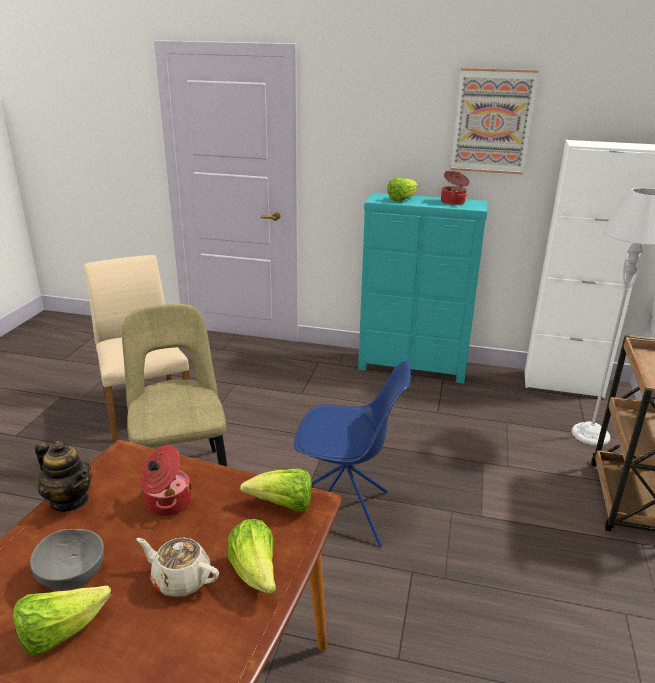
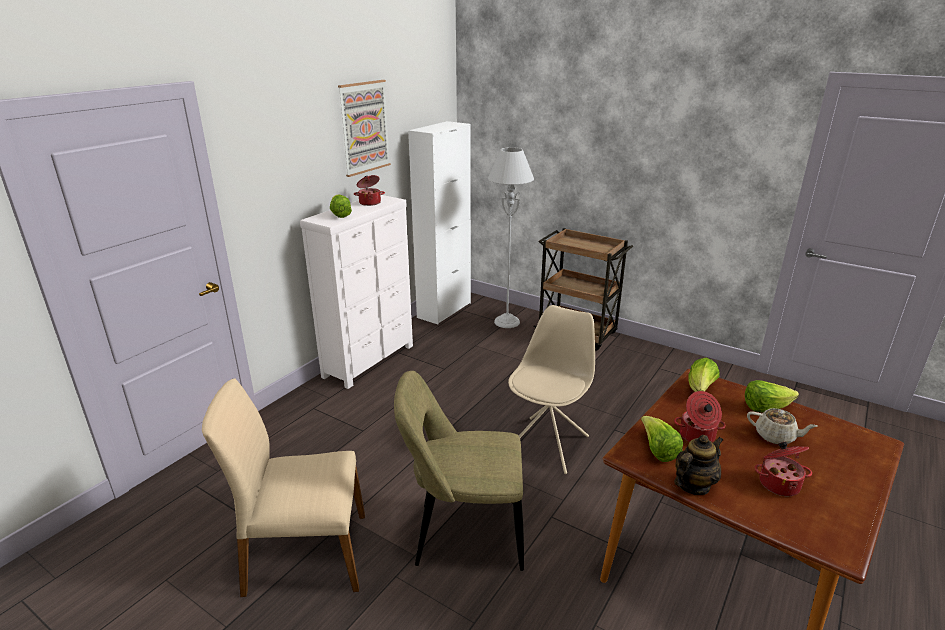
camera: 70 degrees left, 0 degrees up
(61, 632) = (833, 488): lettuce -> lettuce (658, 450)
(73, 574) = (778, 483): grey bowl -> cooking pot
(180, 579) = (775, 436): beige teapot -> beige teapot turned 105 degrees counterclockwise
(346, 514) = (548, 444): blue chair -> beige chair
(413, 368) = (370, 361): turquoise dresser -> white dresser

